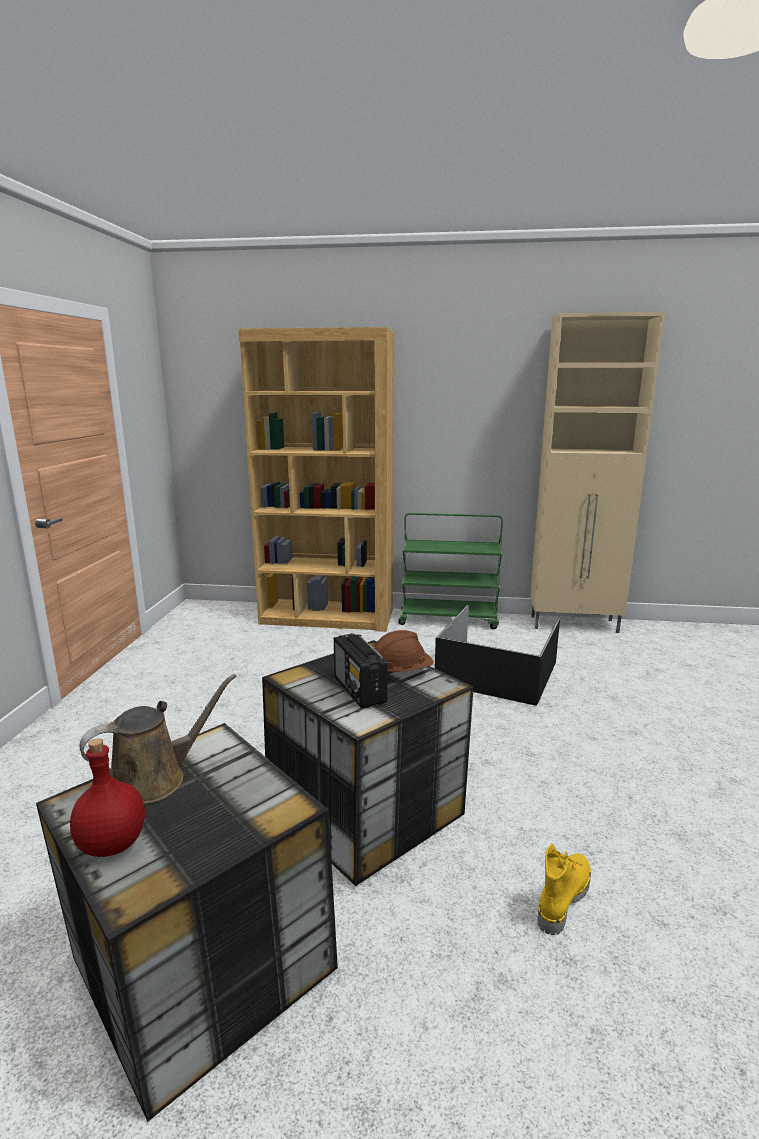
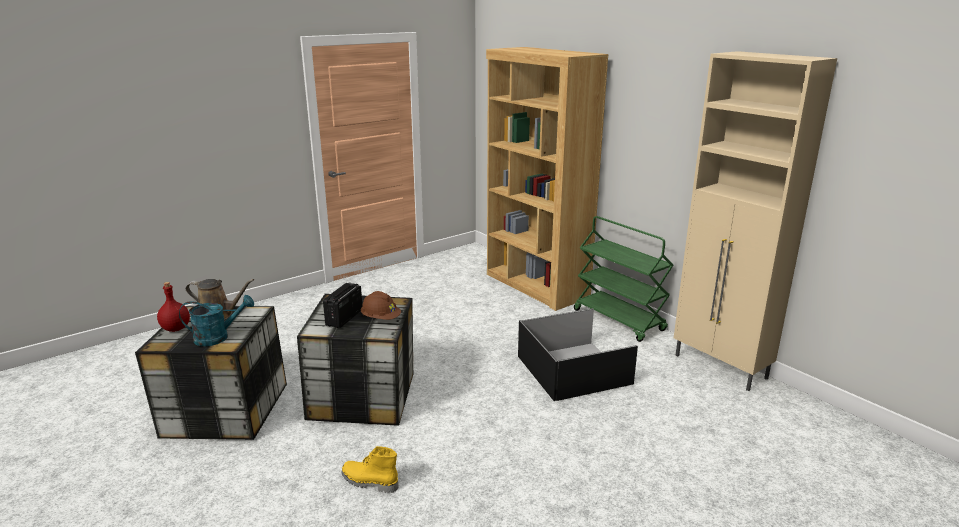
camera: 45 degrees right, 5 degrees up
(240, 808) = (218, 337): none -> turquoise watering can
(562, 898) = (369, 482): yellow boot -> yellow boot turned 150 degrees counterclockwise

